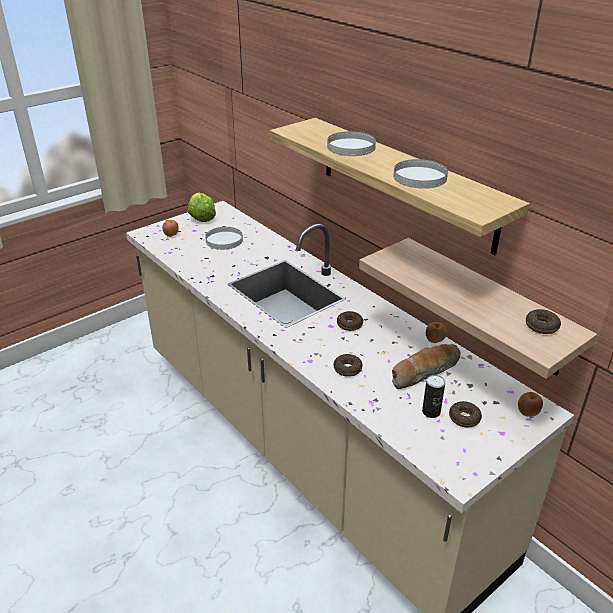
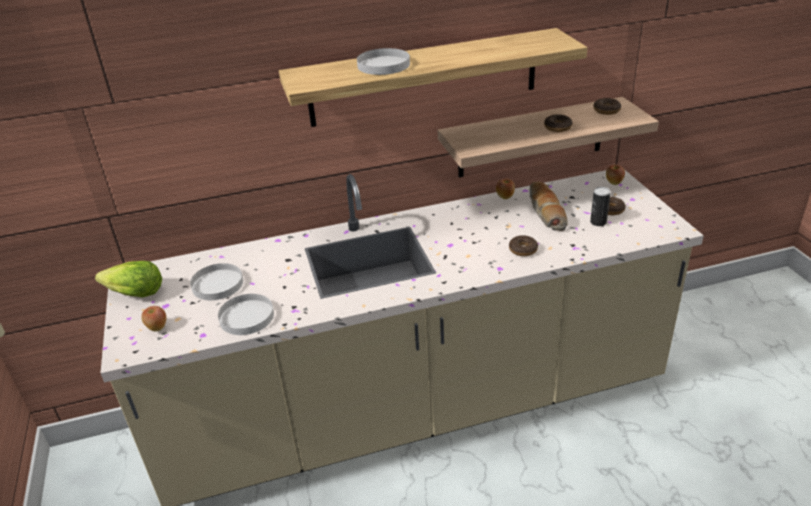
camera: 65 degrees left, 0 degrees up
(349, 324) = (455, 233): donut -> donut (557, 127)
(419, 177) = (480, 51): white plate -> white plate (246, 317)

